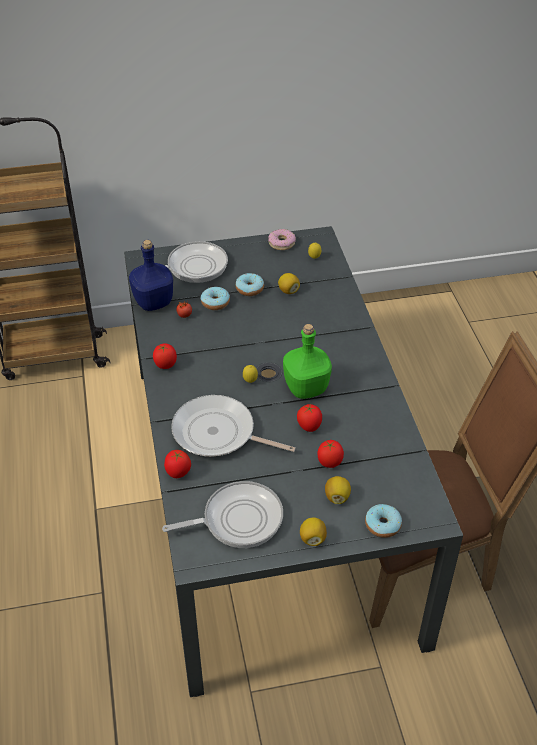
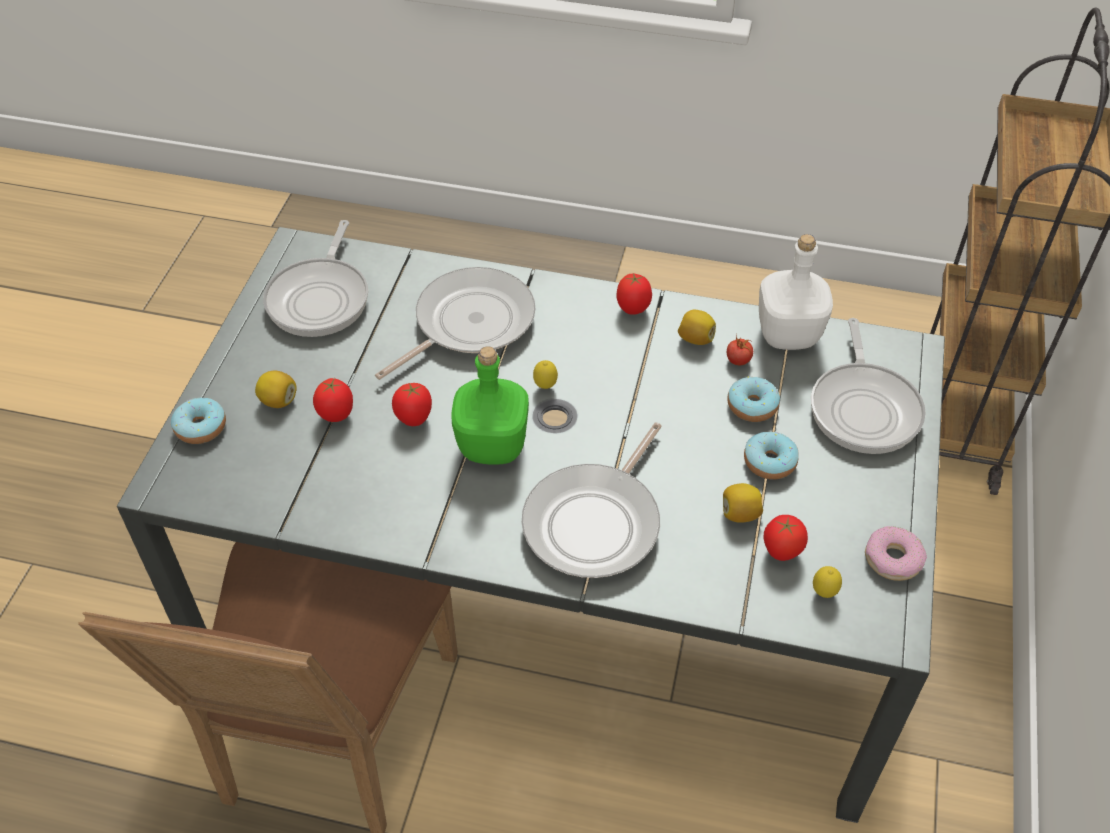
camera: 115 degrees right, 5 degrees up
(152, 302) = (787, 333): blue bottle -> white bottle
(178, 473) = (429, 268): tomato -> tomato (781, 552)
(312, 539) = (239, 353): lemon -> lemon (695, 339)
(327, 335) = (596, 522): none -> frying pan

